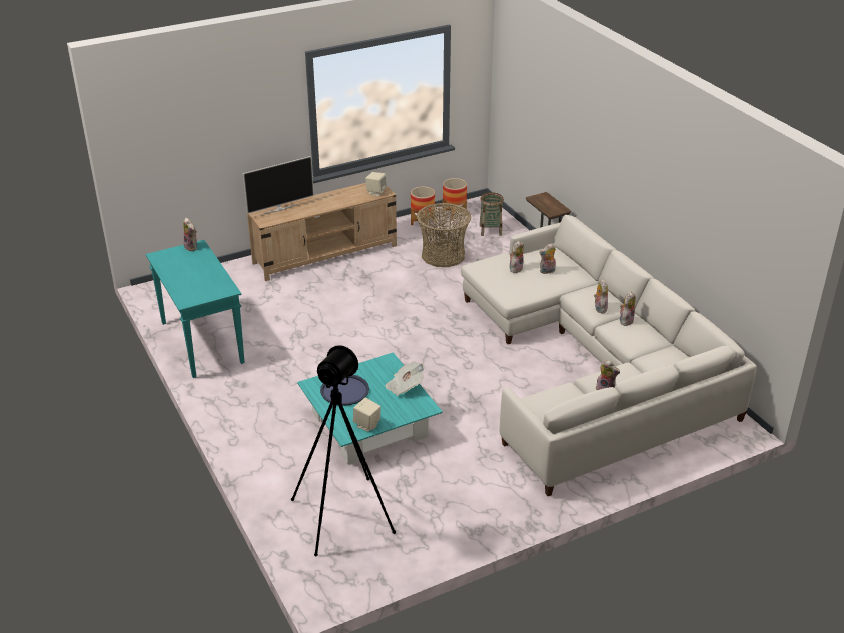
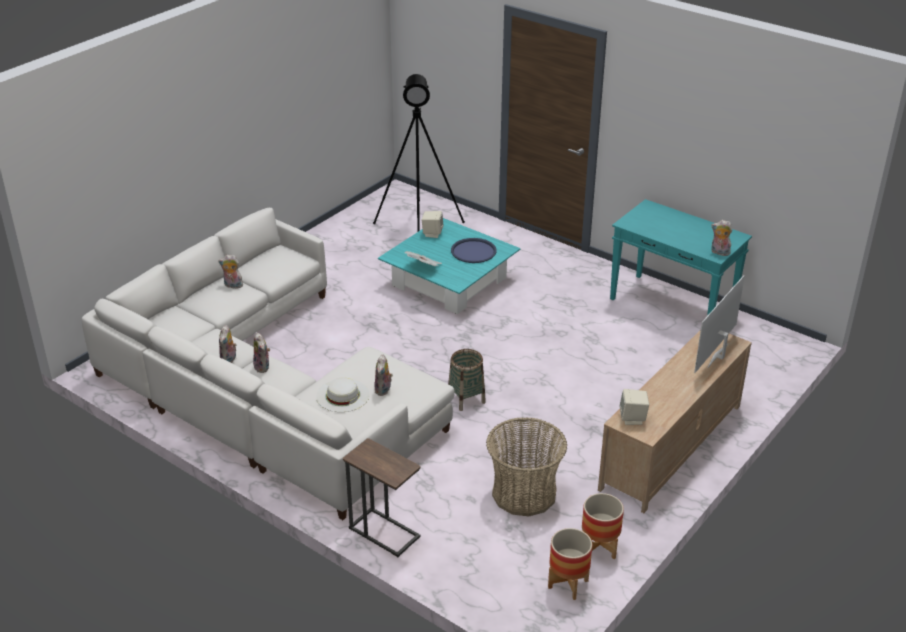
camera: 155 degrees right, 0 degrees up
(490, 230) = (491, 565): basket -> basket (466, 399)
(547, 271) = (342, 395): plush toy -> white hat

